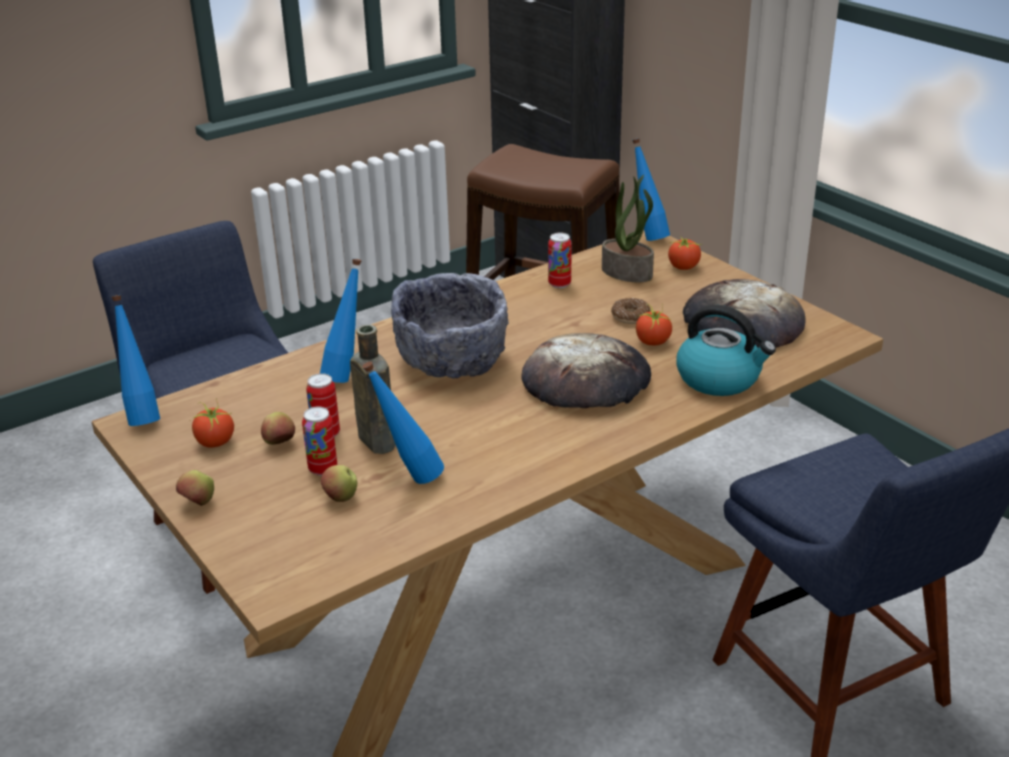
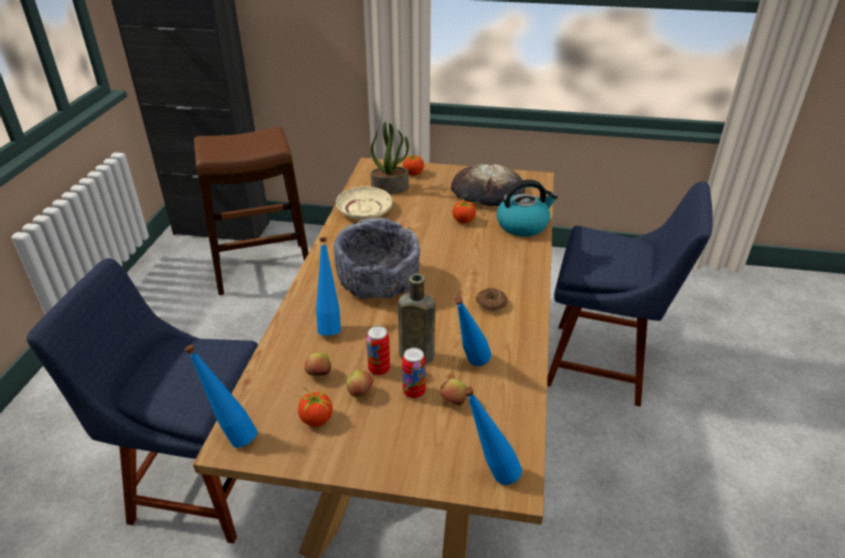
camera: 45 degrees left, 5 degrees up
(198, 503) = (374, 466): apple -> apple (319, 375)
(559, 284) = (364, 210): can -> beige plate
(587, 381) = (467, 258): bread -> none
(630, 317) = (431, 212): donut -> donut (491, 304)
(647, 236) = (368, 163): blue bottle -> blue bottle (490, 474)

